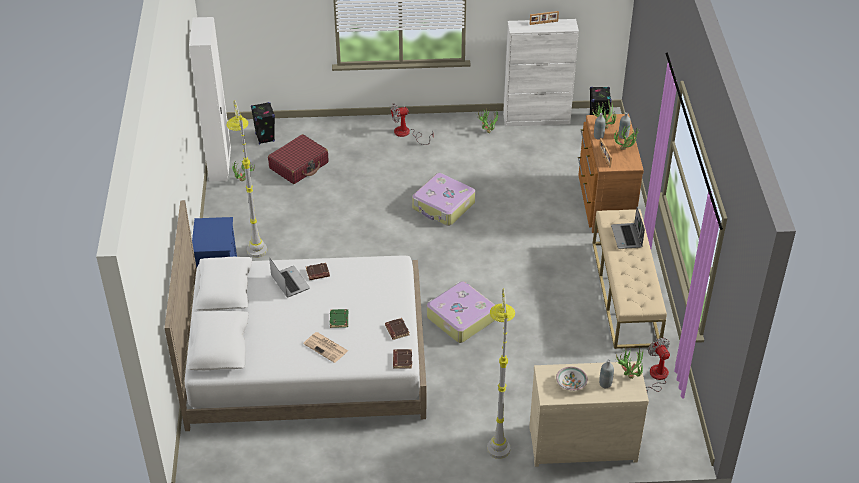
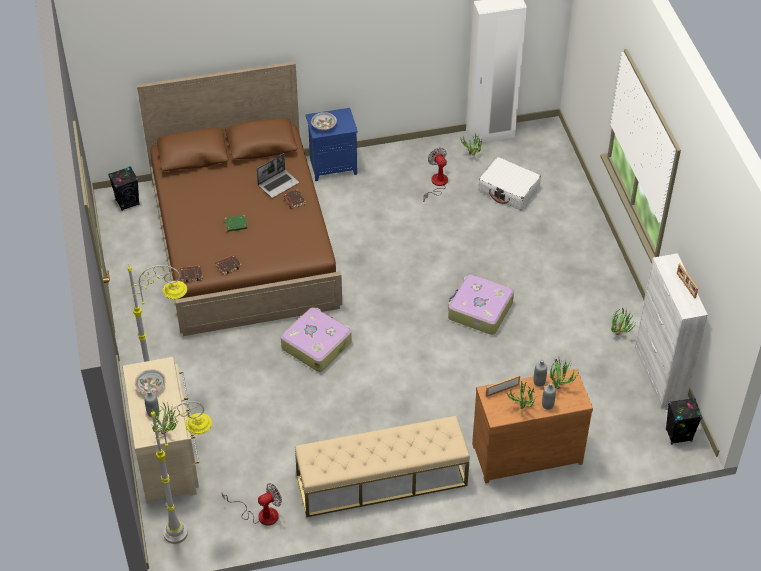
camera: 80 degrees right, 5 degrees up
(215, 240) = (323, 126): none -> bowl
(253, 239) = (392, 178): grey floor lamp -> grey floor lamp (195, 525)
(265, 137) = (544, 157): black speaker -> black speaker (127, 202)
(299, 165) = (509, 190): red suitcase -> white suitcase
(307, 359) = (244, 243): white bed -> brown bed
(326, 347) = (200, 222): newspaper -> none
(407, 134) = (589, 264): fan -> fan (437, 184)
(627, 237) = (415, 444): laptop -> none

